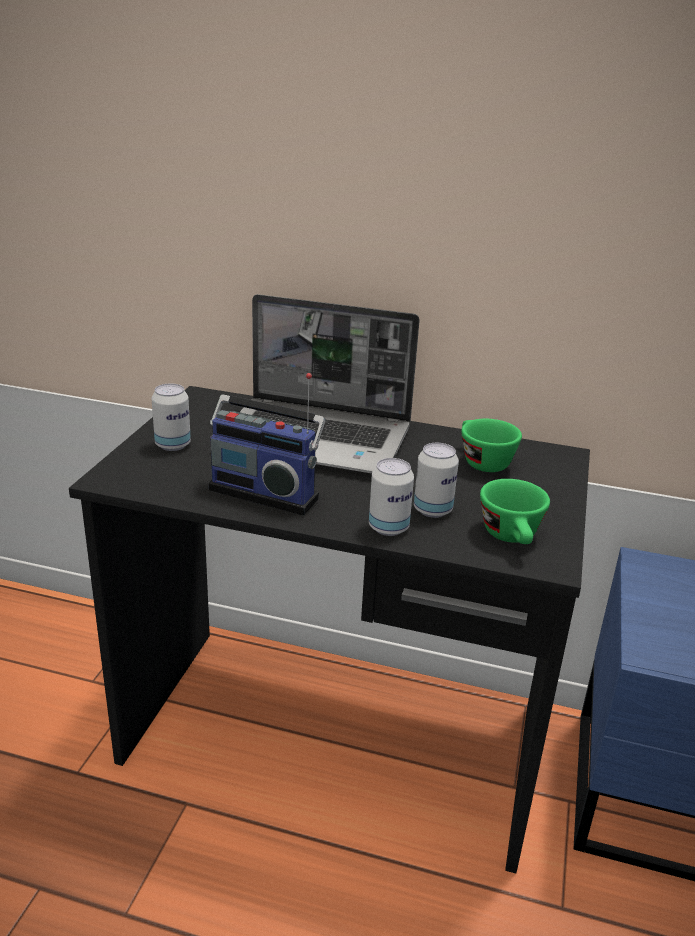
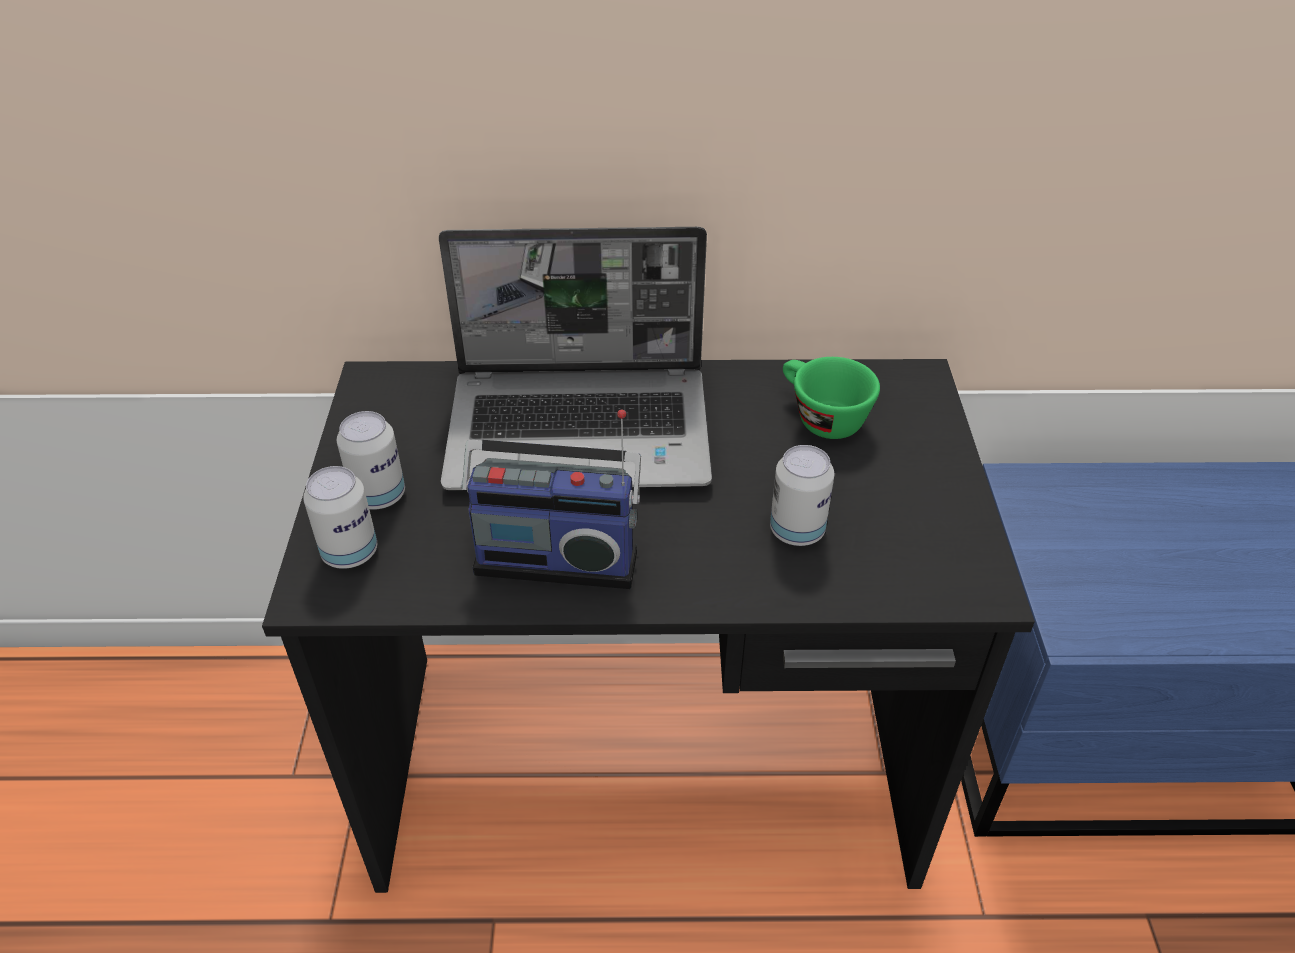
camera: 15 degrees left, 15 degrees up
(388, 528) = (754, 581): can -> can (350, 553)
(513, 538) = (919, 555): green cup -> none

